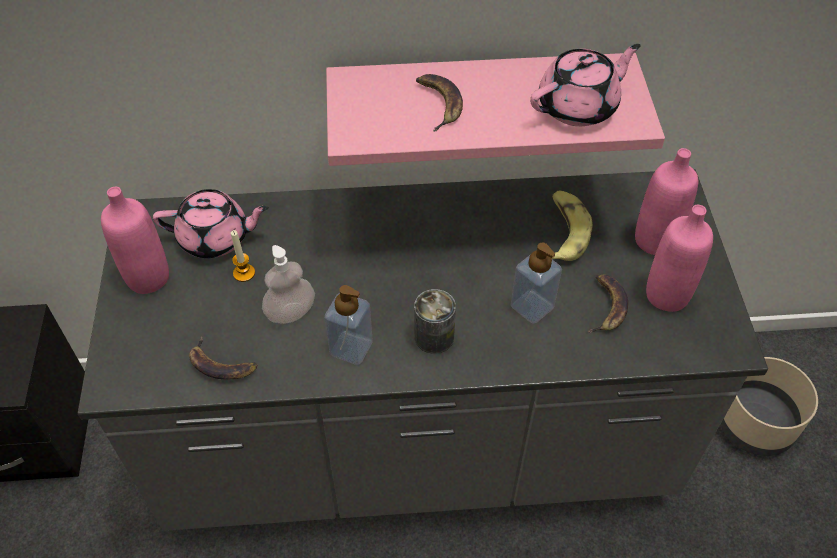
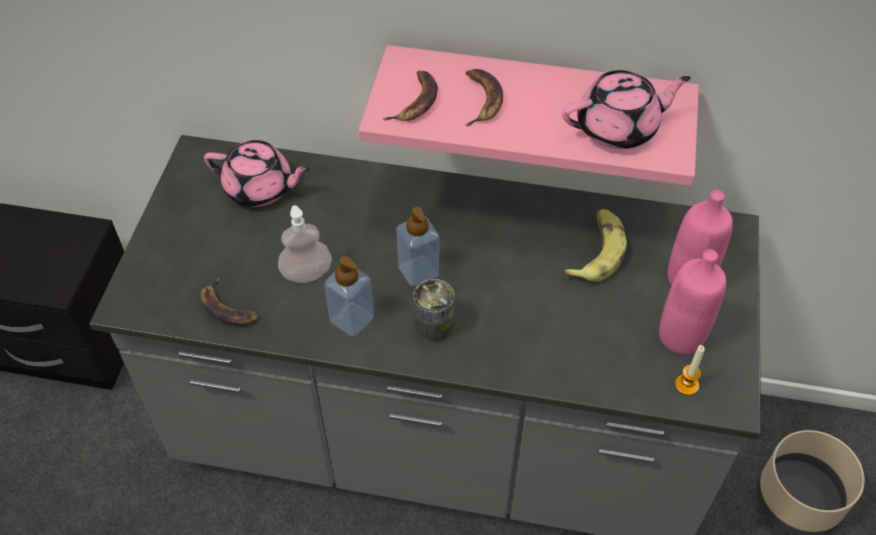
camera: 15 degrees right, 0 degrees up
(148, 277) = (188, 213): pink bottle -> none
(244, 273) = (275, 227): candle -> candle (686, 385)
(532, 307) = (539, 318): soap dispenser -> soap dispenser (418, 271)
(606, 306) = (614, 334): banana -> banana (415, 101)

